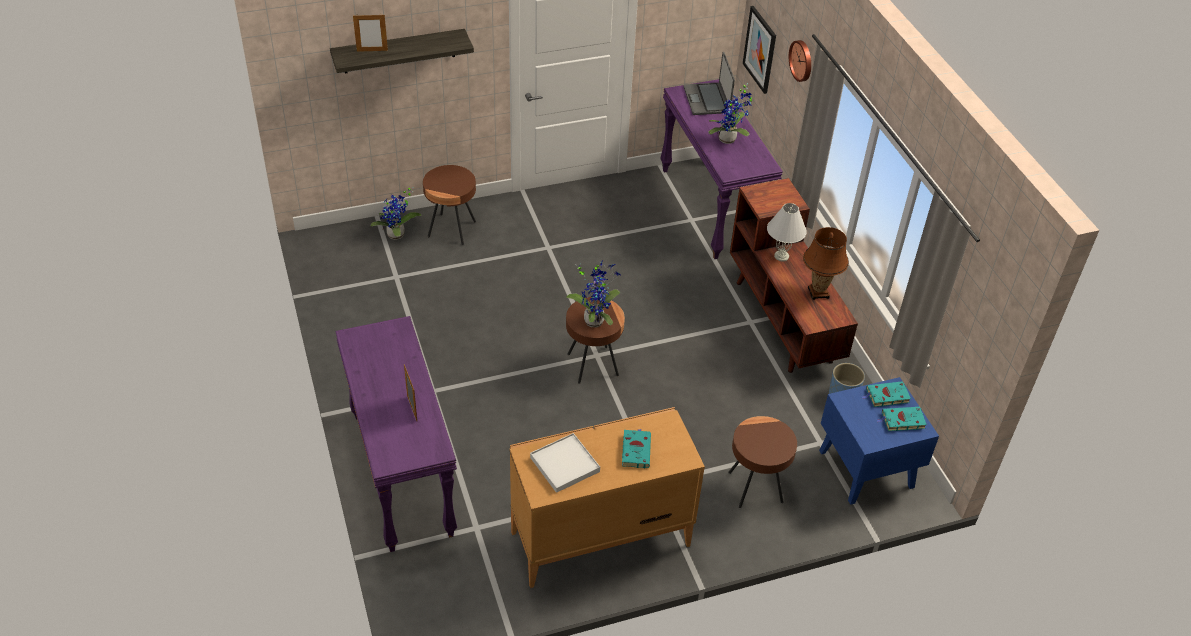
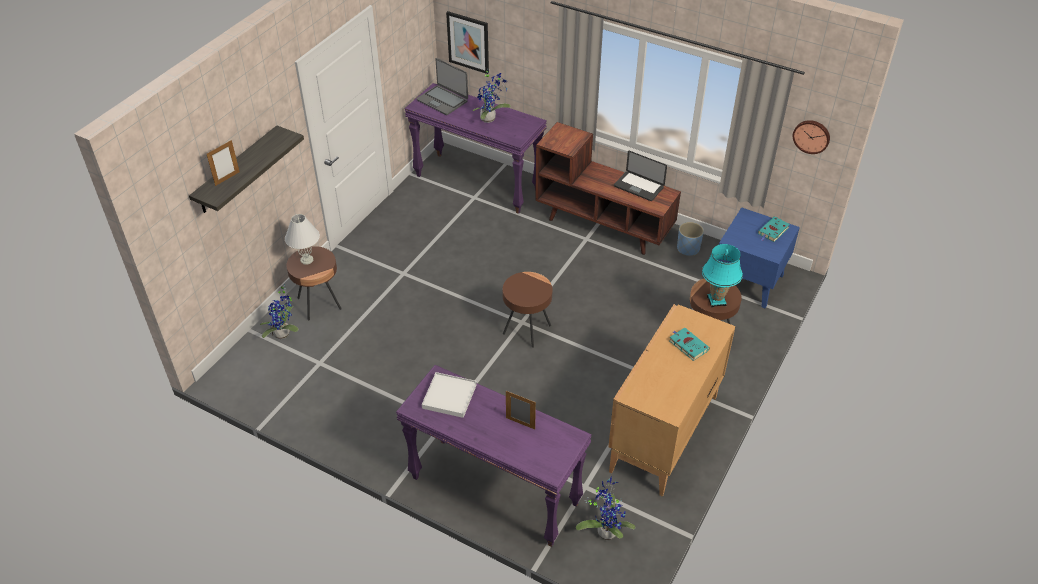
camera: 40 degrees left, 0 degrees up
(564, 464) = (661, 385): white tray -> white tray (449, 396)
(595, 319) = (529, 290): potted plant -> potted plant (606, 530)
(757, 446) = (716, 301): none -> turquoise table lamp
(781, 256) = (591, 178): white table lamp -> white table lamp (306, 260)
(802, 60) = (530, 29): wall clock -> wall clock (811, 136)
(818, 293) = (638, 187): brown table lamp -> laptop
(886, 396) = (748, 223): turquoise book -> none

